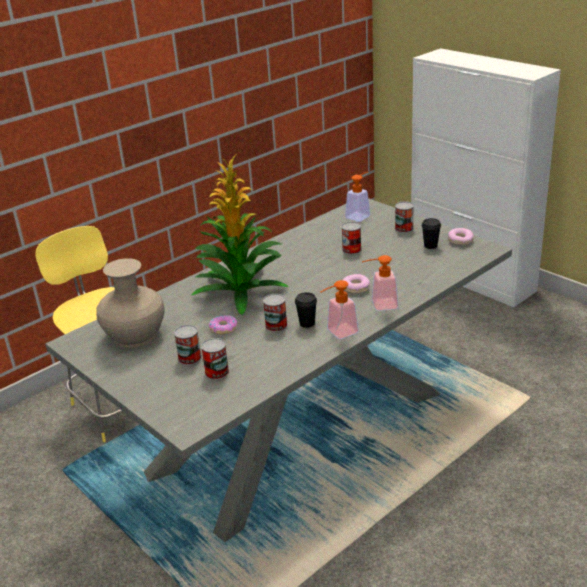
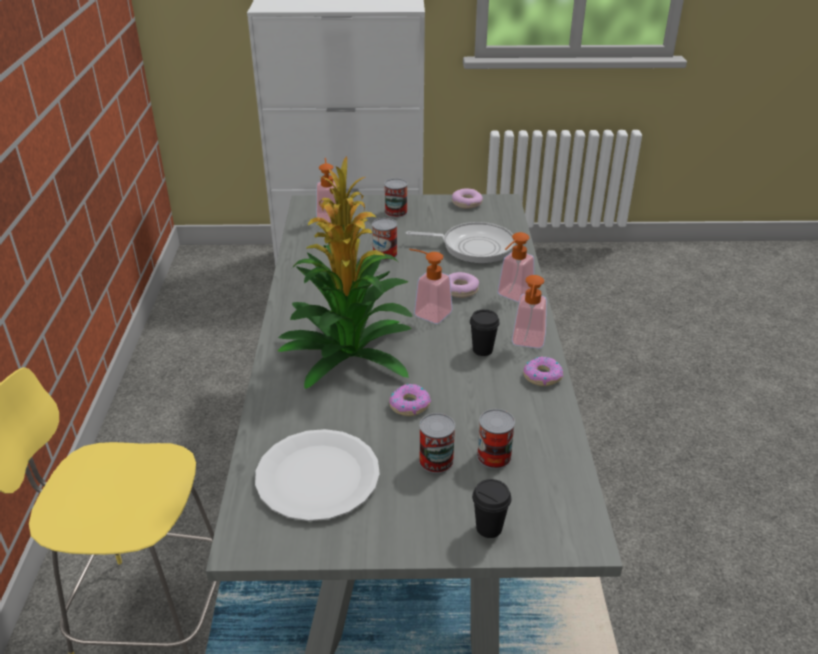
camera: 50 degrees left, 5 degrees up
(135, 335) = (318, 477): beige vase -> white plate
(276, 325) = (457, 369): can -> none
(312, 353) = (542, 376): none -> donut
(316, 290) = (427, 312): none -> soap dispenser
(412, 268) = (473, 247): none -> frying pan
(430, 246) = (450, 219): black cup -> black cup (489, 528)

